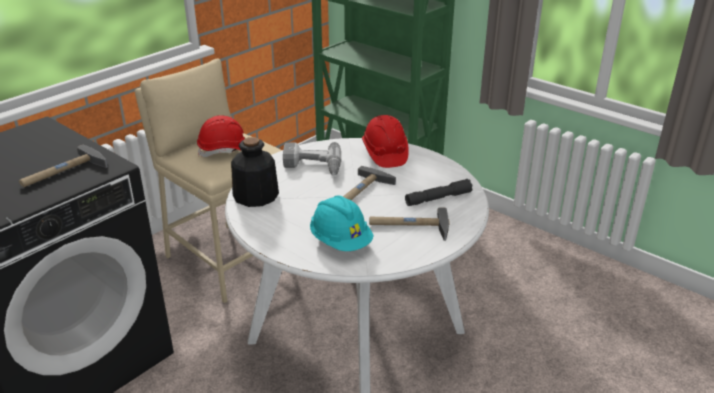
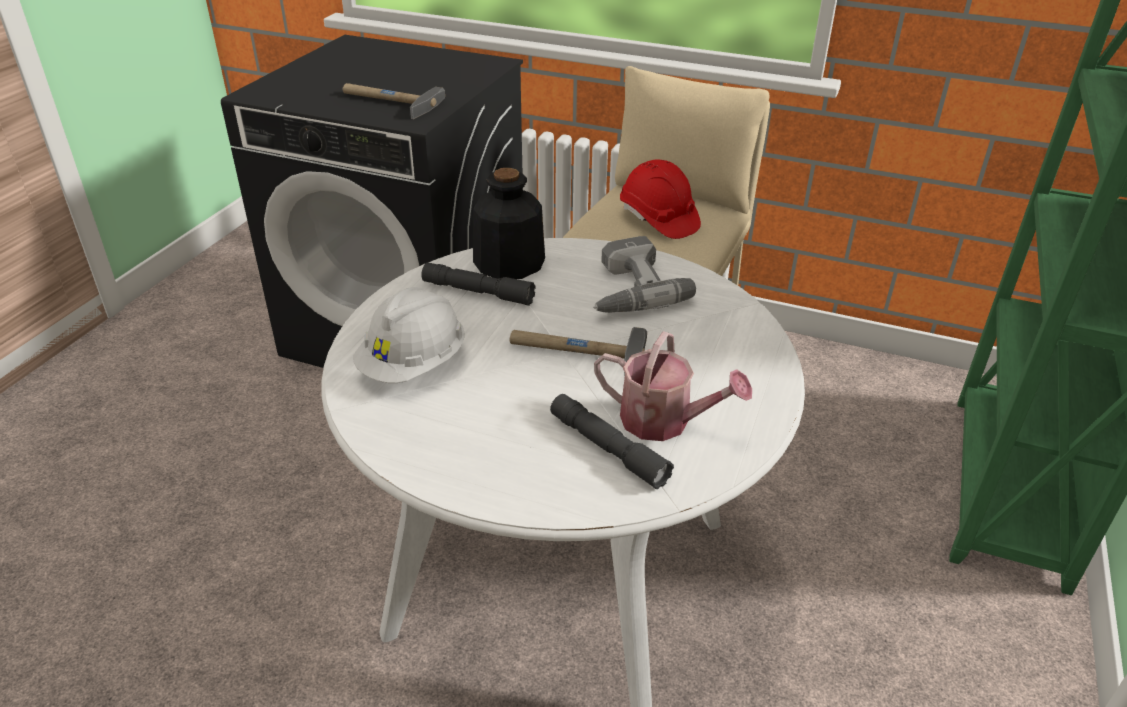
camera: 70 degrees right, 5 degrees up
(280, 211) = (478, 292): none -> grey flashlight
(341, 242) = (414, 365): turquoise hard hat -> white hard hat
(384, 154) = (731, 353): red hard hat -> none
(409, 226) = (490, 429): hammer -> none
(426, 181) = (664, 422): none -> watering can

